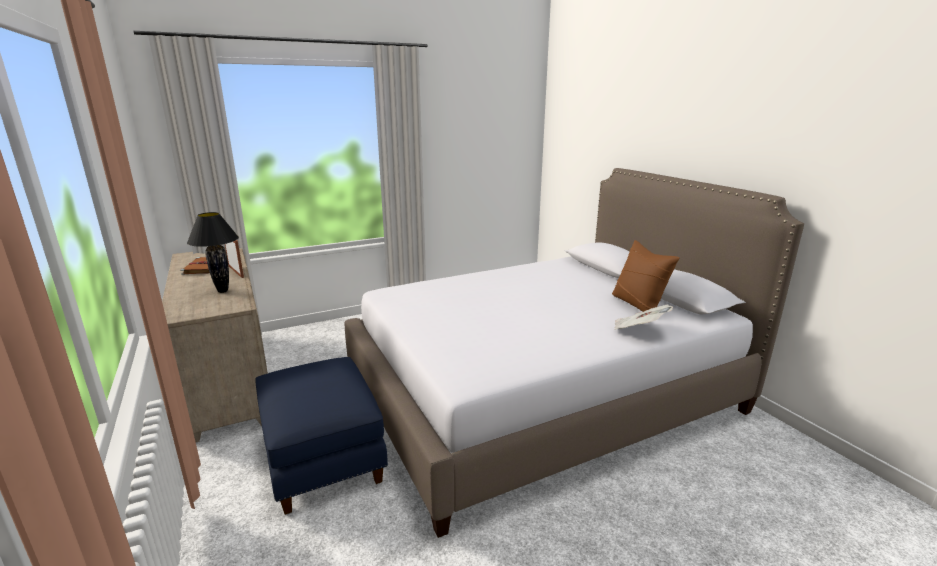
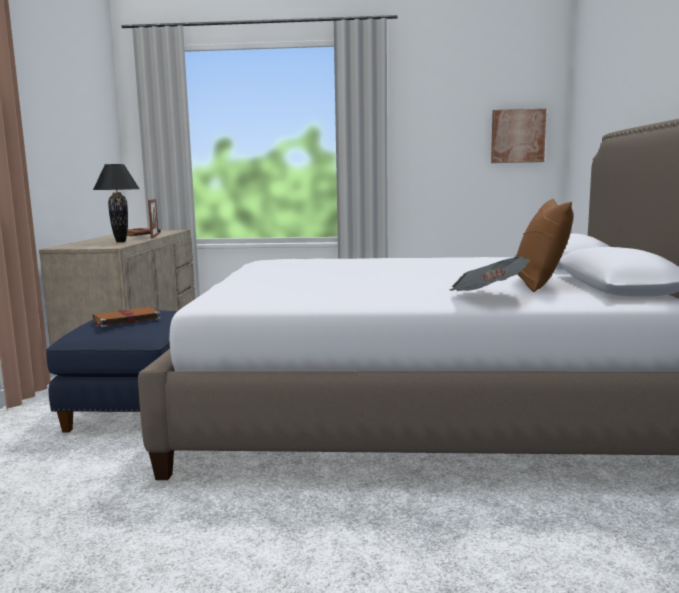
camera: 30 degrees right, 10 degrees down
(318, 391) = (125, 319): none -> brown book
(512, 147) = (517, 136): none -> picture

